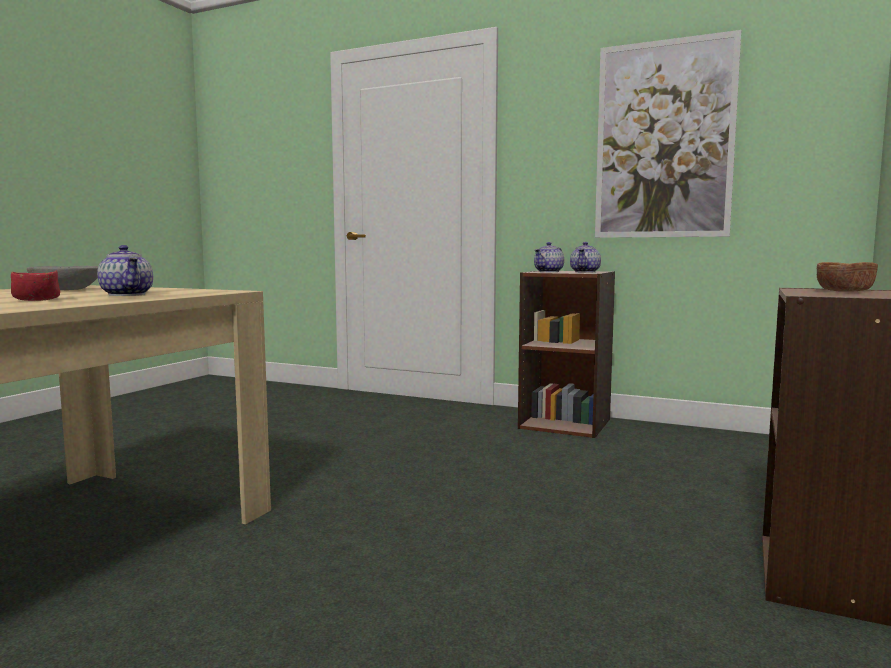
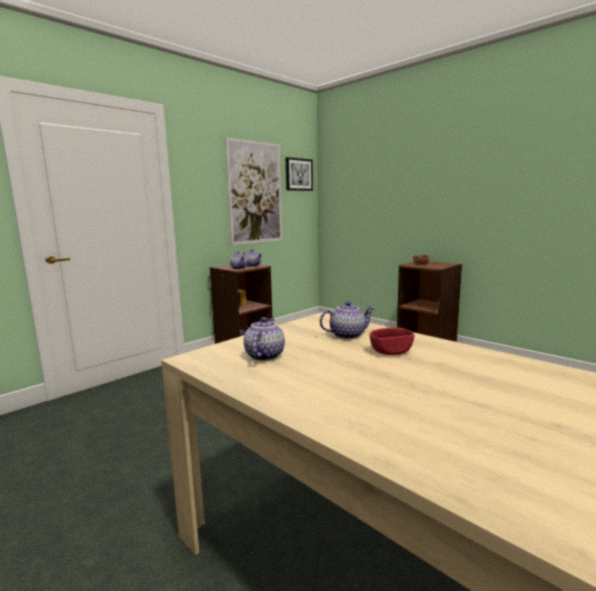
camera: 70 degrees left, 5 degrees up
(67, 289) = (263, 356): grey bowl -> teapot
(804, 87) = (298, 174): none -> picture

